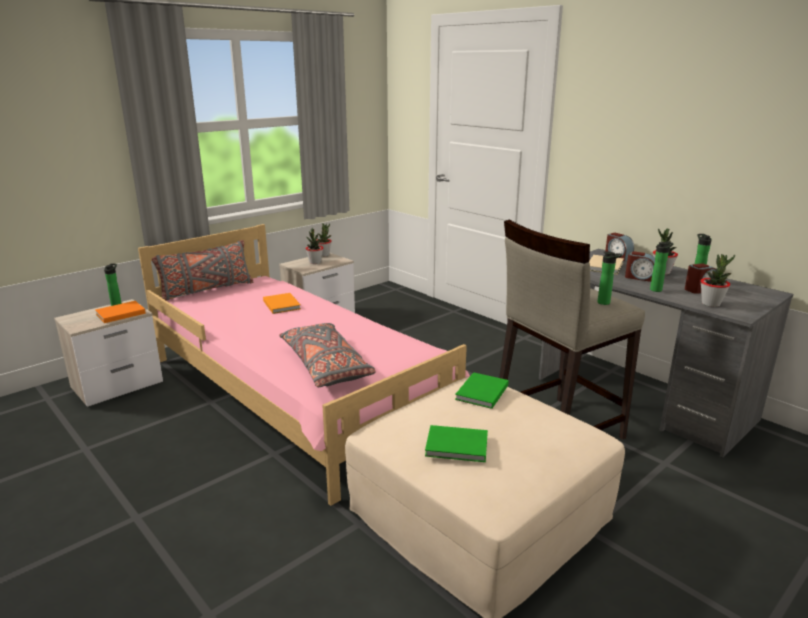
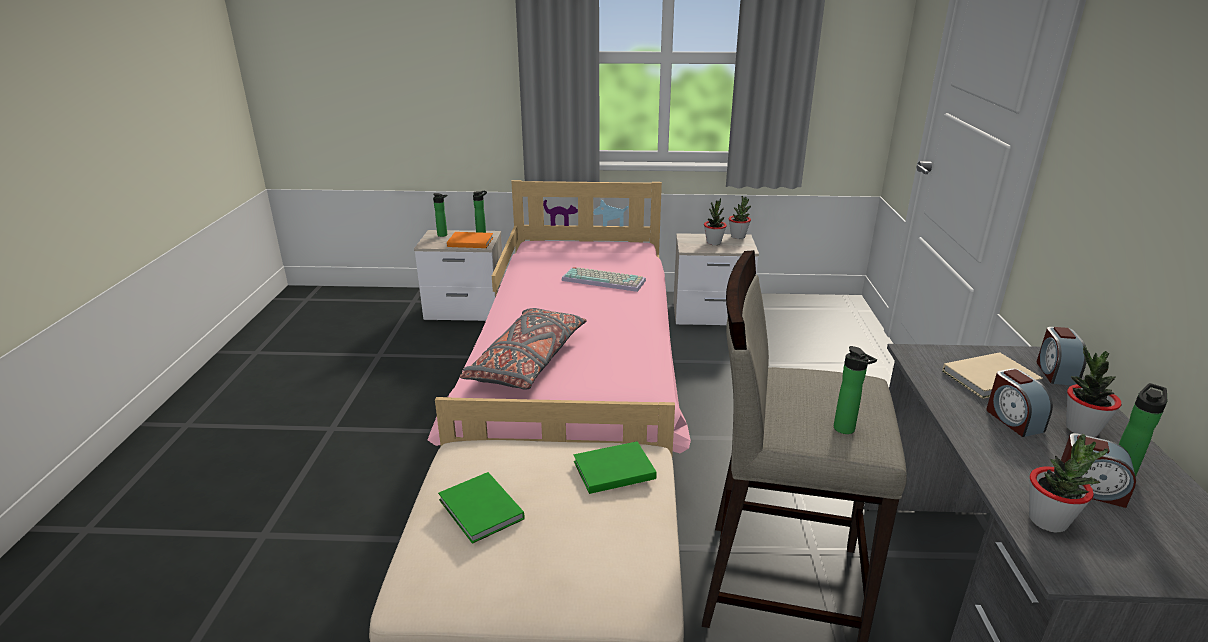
camera: 45 degrees right, 5 degrees up
(207, 290) = (573, 241): grey pillow -> none
(282, 304) = (605, 280): orange book -> keyboard
(657, 289) = (997, 451): bottle -> bottle (444, 235)

